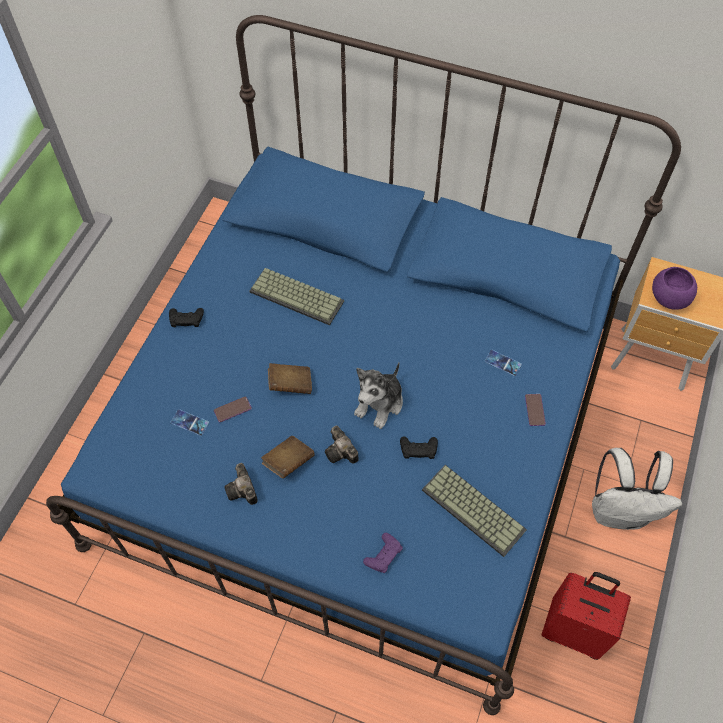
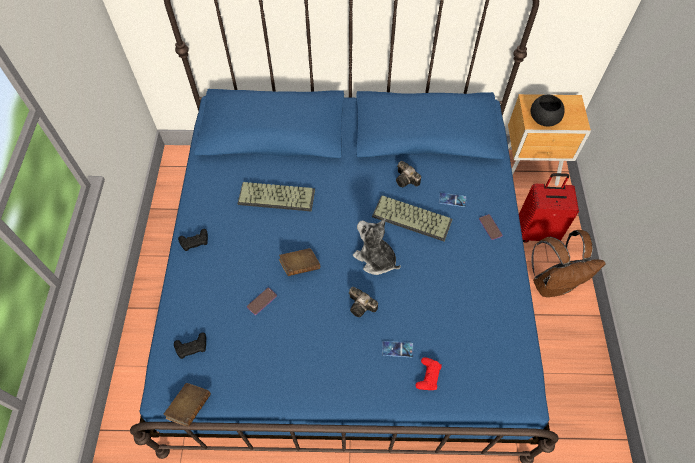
camera: 20 degrees left, 0 degrees up
(190, 422) = (231, 323): phone -> phone (397, 349)
(243, 491) = (297, 364): camera -> camera (407, 180)
(288, 462) = (324, 328): brown book -> brown book (190, 407)
(380, 403) = (375, 259): plush toy -> plush toy turned 120 degrees clockwise
(383, 555) = (428, 375): purple game controller -> red game controller
(418, 449) = (419, 284): black game controller -> black game controller (191, 346)
(475, 509) = (480, 316): keyboard -> keyboard (413, 217)
(574, 629) = (558, 379): red suitcase -> red suitcase (537, 231)
(619, 512) = (553, 283): white backpack -> brown backpack
(668, 299) = (543, 120): purple bowl -> black bowl

